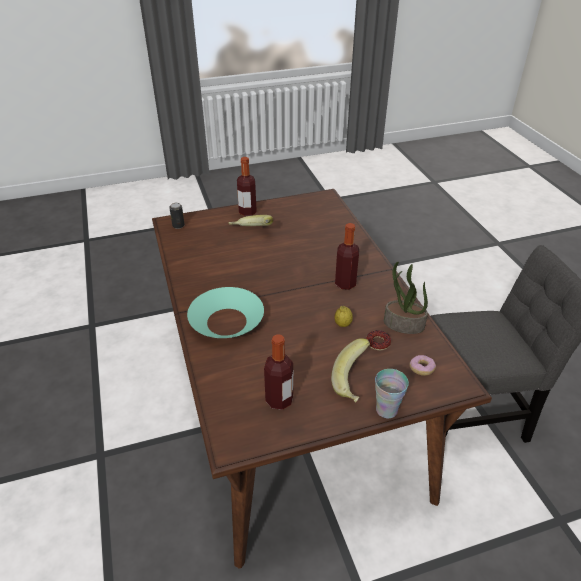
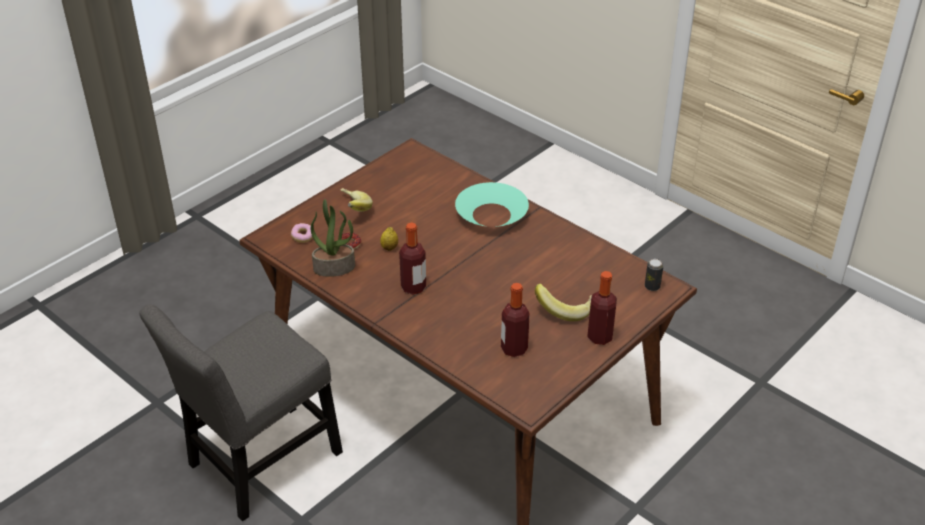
camera: 150 degrees right, 0 degrees up
(279, 400) = (400, 181): bottle -> bottle (514, 349)
(386, 410) = (318, 202): cup -> none

